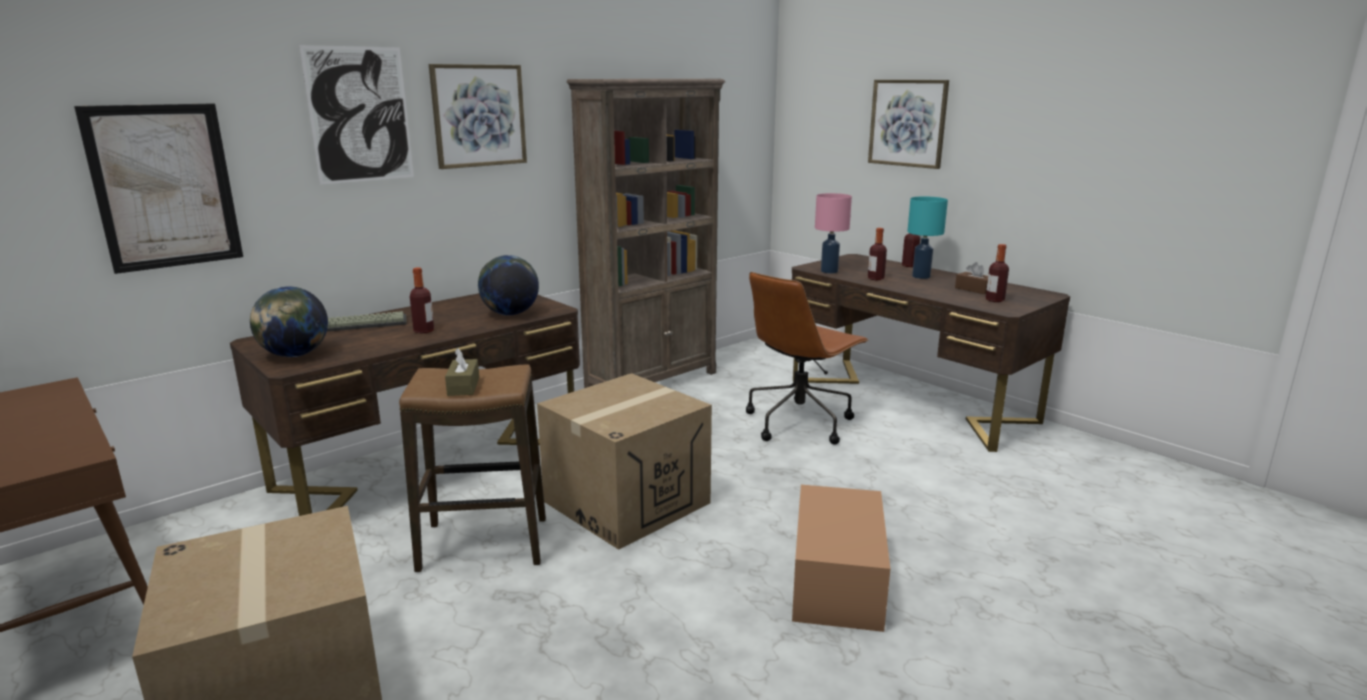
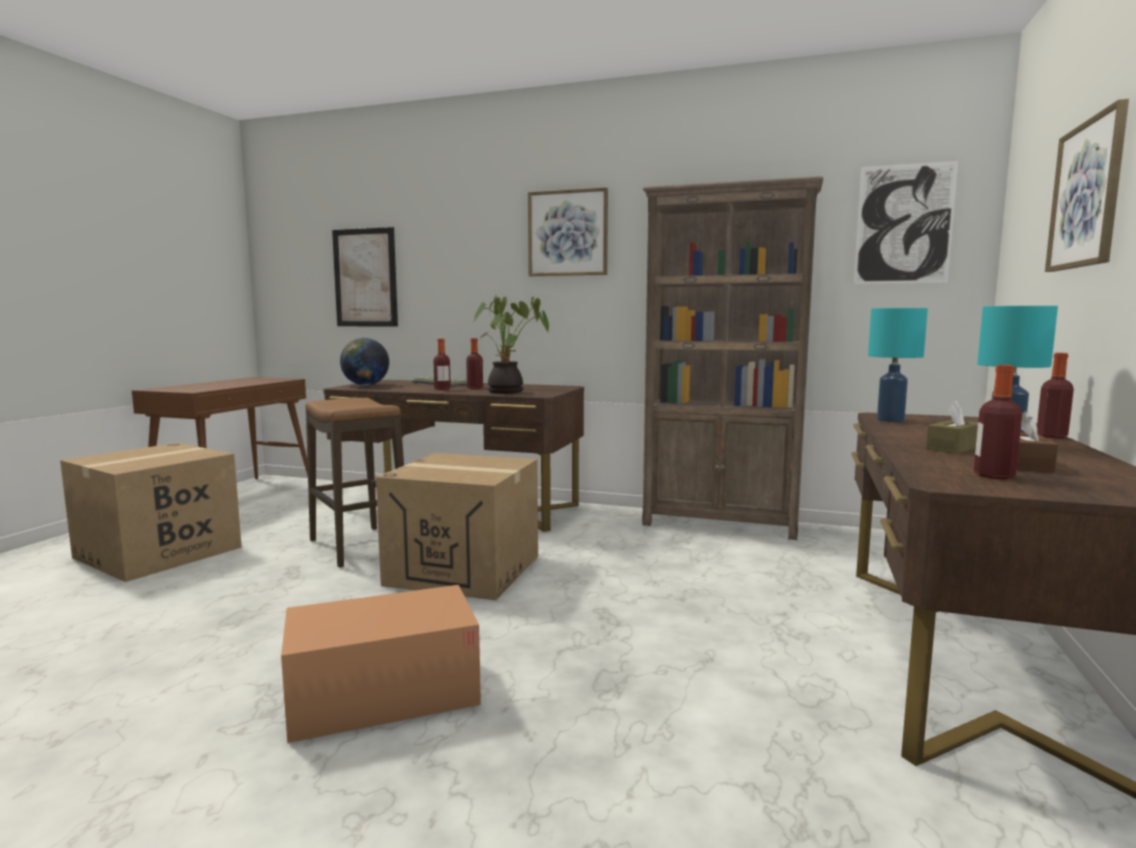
camera: 60 degrees right, 10 degrees down
(360, 115) = (476, 233): picture -> picture (904, 224)
(463, 386) = (338, 405): brown tissue box -> brown tissue box (954, 448)
(510, 314) = (509, 392): globe -> potted plant
(799, 422) = (748, 601): brown office chair -> none
(828, 271) = (889, 420): pink table lamp -> turquoise table lamp
(875, 278) = (918, 432): bottle -> bottle (475, 388)

